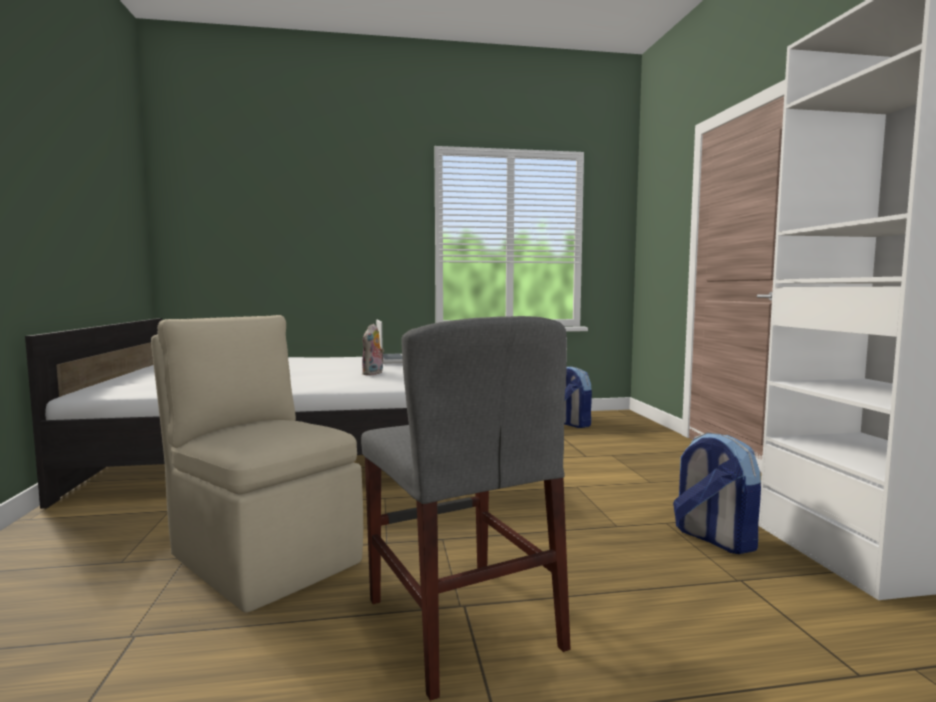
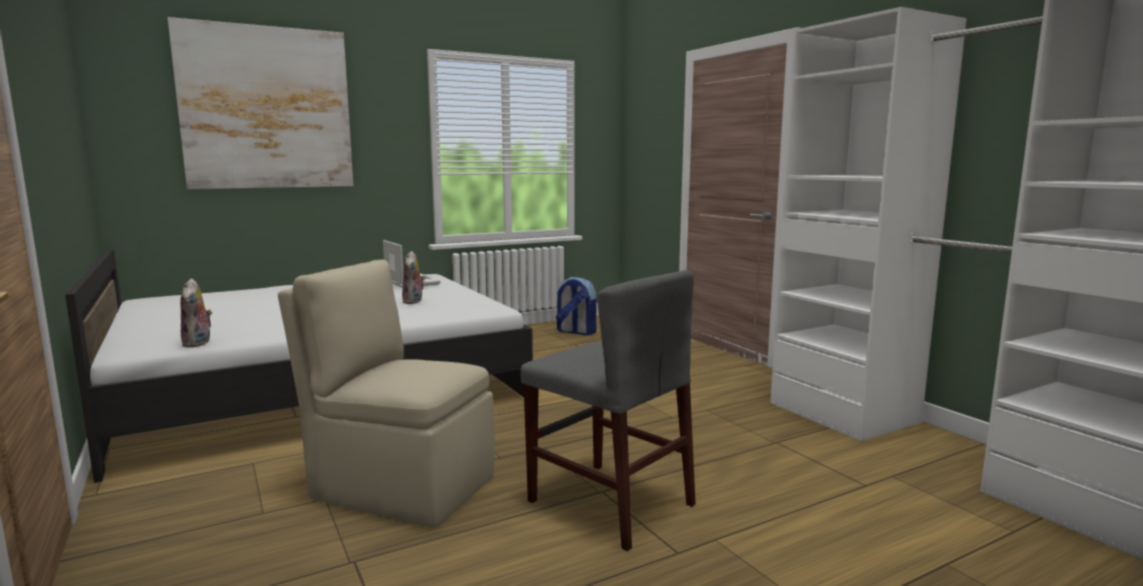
camera: 20 degrees left, 5 degrees up
(145, 392) = (198, 343): none -> plush toy
(290, 202) = (267, 108): none -> picture
(713, 539) = (745, 417): backpack -> none

